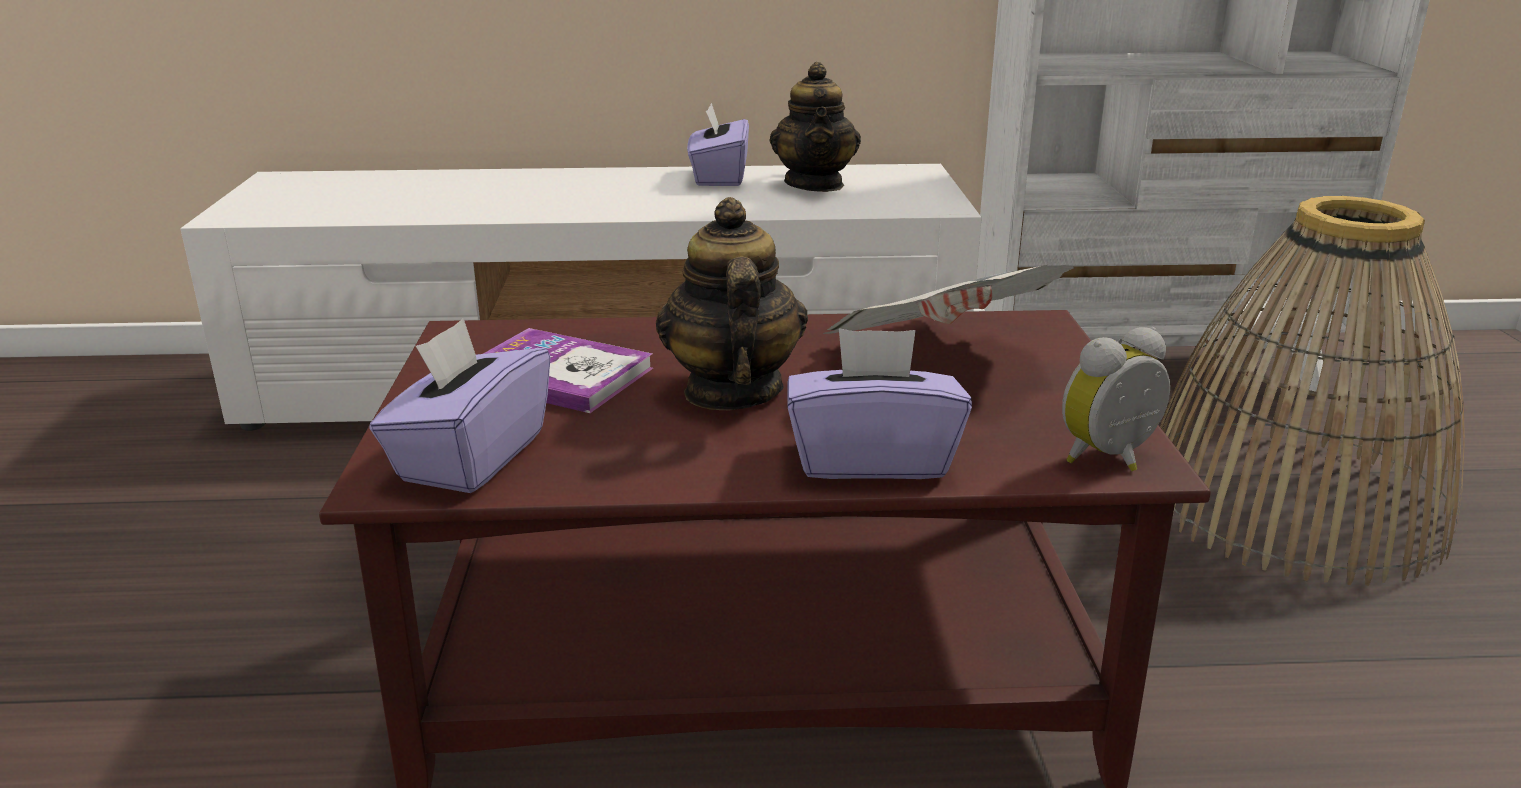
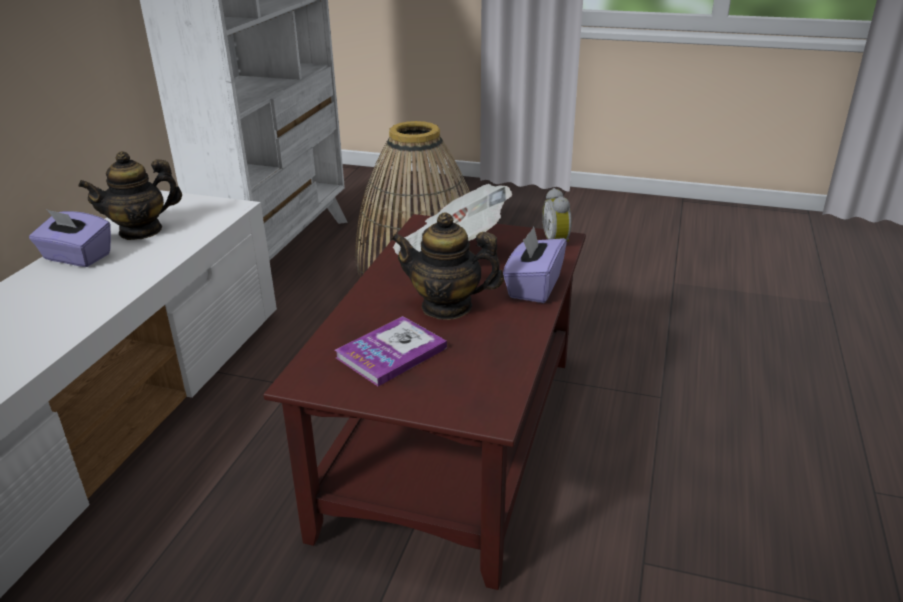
camera: 70 degrees left, 5 degrees up
(471, 457) = (477, 388): purple tissue box -> none
(815, 184) = (141, 231): teapot -> teapot turned 135 degrees clockwise

